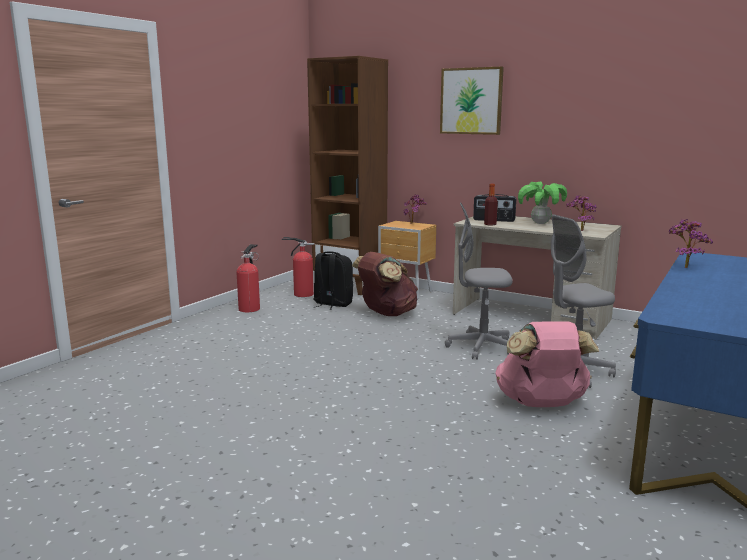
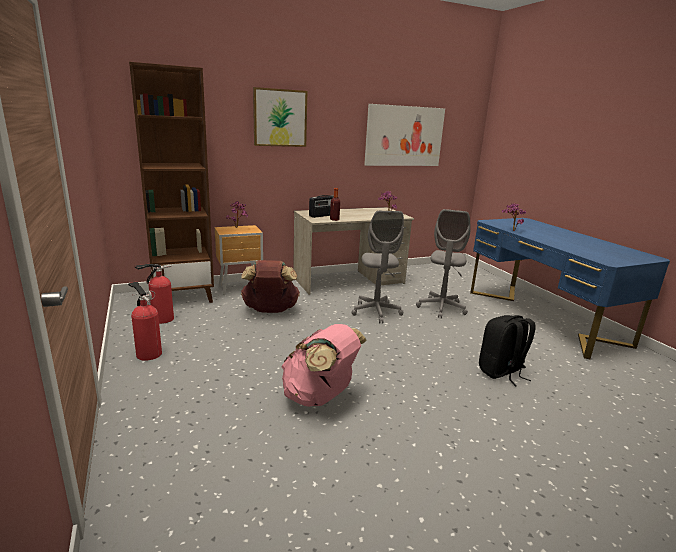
camera: 55 degrees left, 5 degrees up
(332, 304) = (211, 318): black backpack -> black backpack (501, 372)
(480, 347) = (376, 312): grey office chair -> grey office chair turned 45 degrees counterclockwise
(540, 223) = (353, 213): potted plant -> none
(541, 404) = (475, 333): pink backpack -> pink backpack (320, 397)
(655, 118) = (404, 136): none -> picture

